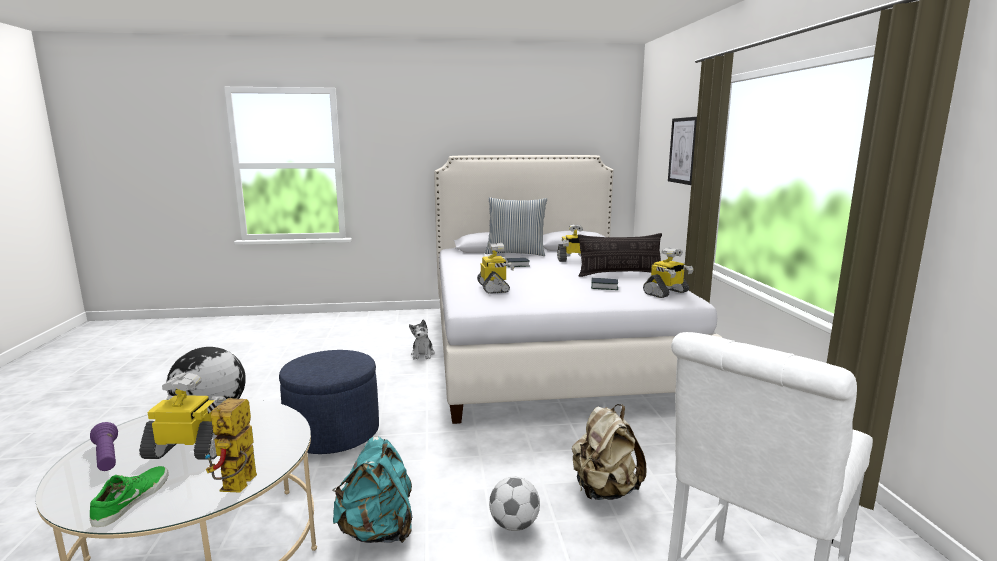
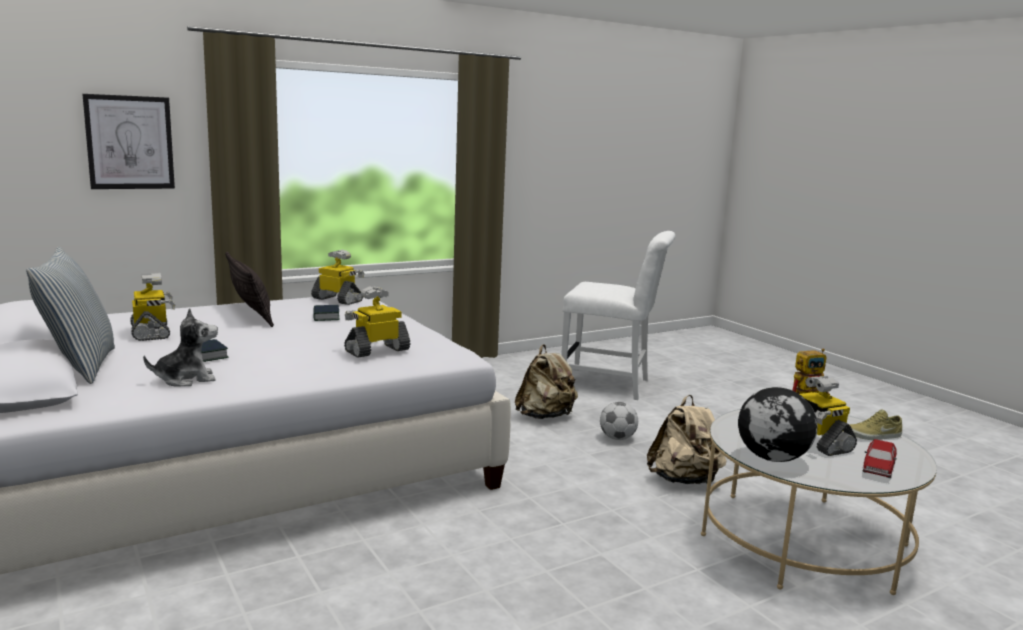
camera: 115 degrees left, 0 degrees up
(107, 457) = (878, 468): purple flashlight -> toy car
(131, 500) = (873, 436): green shoe -> beige shoe
(333, 433) = (585, 553): blue ottoman -> none
(378, 531) = (684, 480): turquoise backpack -> beige backpack
(423, 354) = (279, 565): plush toy -> plush toy (186, 379)

